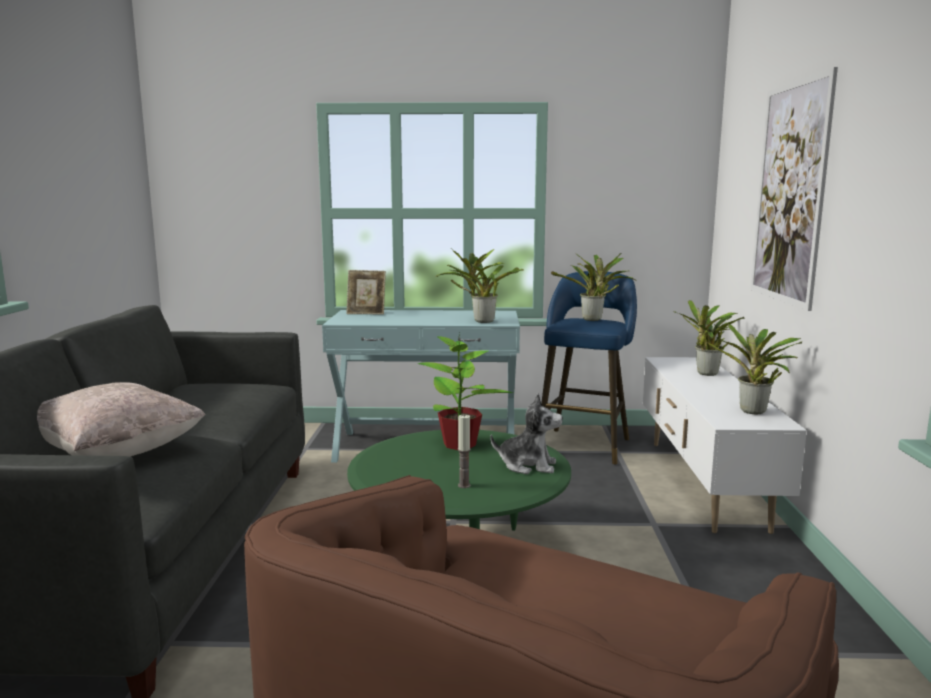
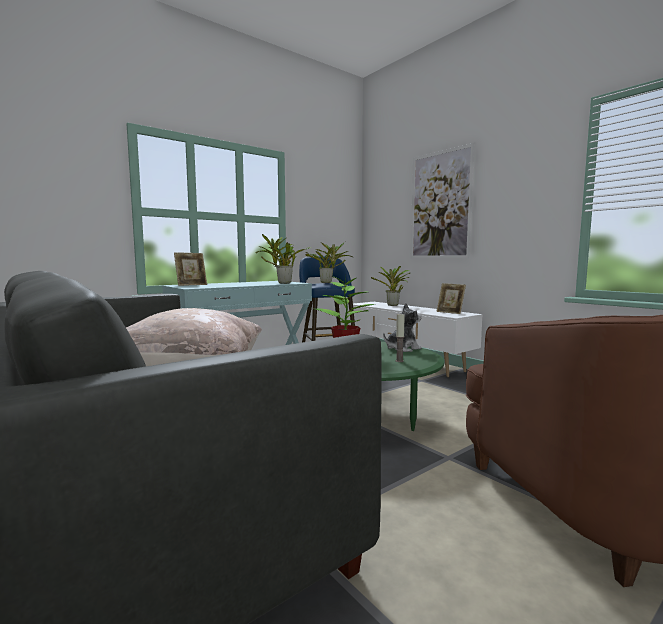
camera: 40 degrees left, 5 degrees down
(753, 412) = (450, 312): potted plant -> picture frame

